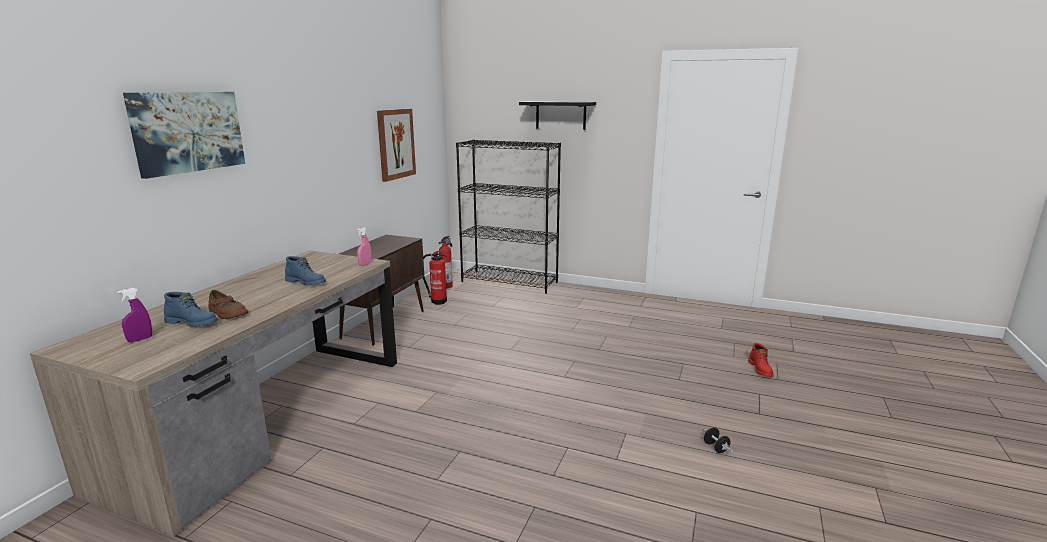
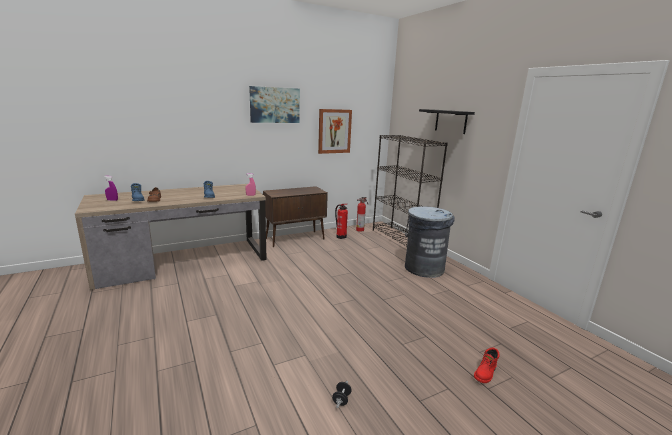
camera: 40 degrees right, 0 degrees up
(188, 132) = (177, 109): picture -> picture (275, 105)
(581, 304) = (424, 268): none -> grey trash can

